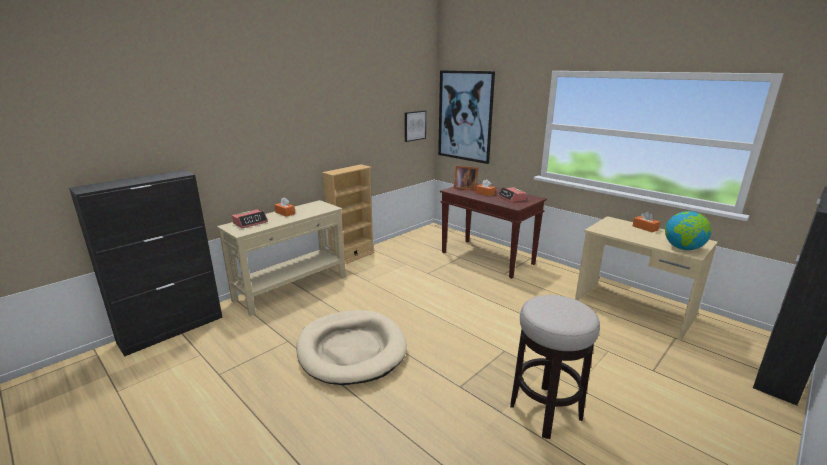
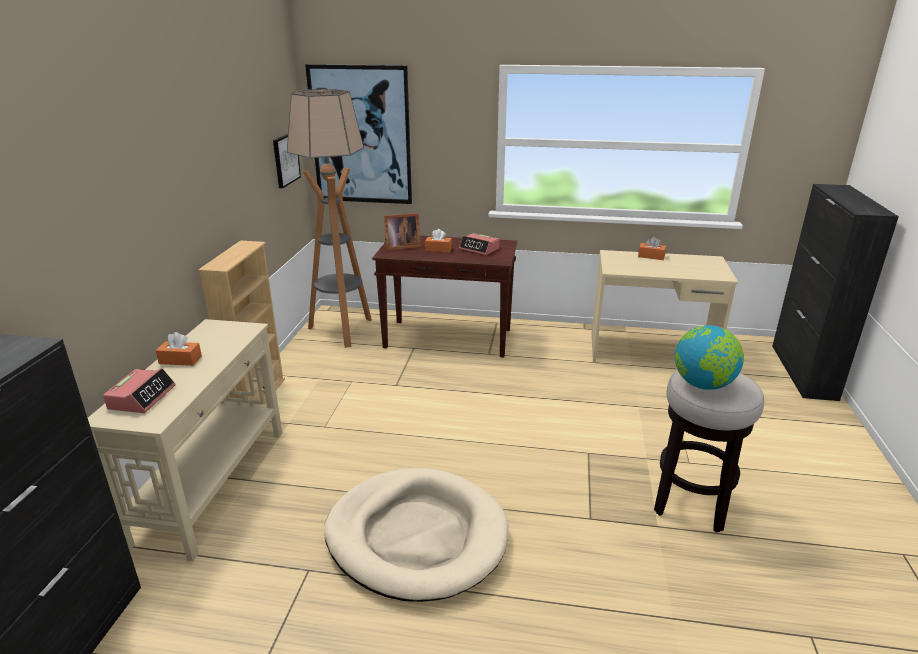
camera: 35 degrees left, 5 degrees up
(430, 238) = (342, 331): none -> floor lamp
(683, 248) = (709, 272): globe -> globe (703, 385)

